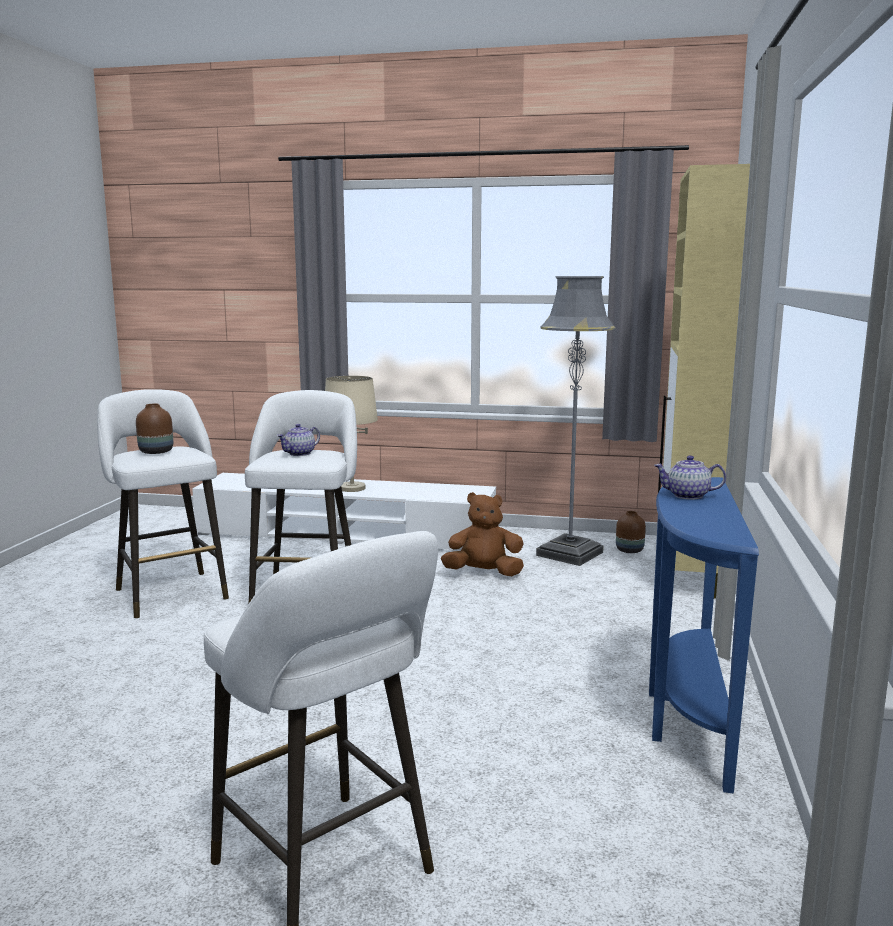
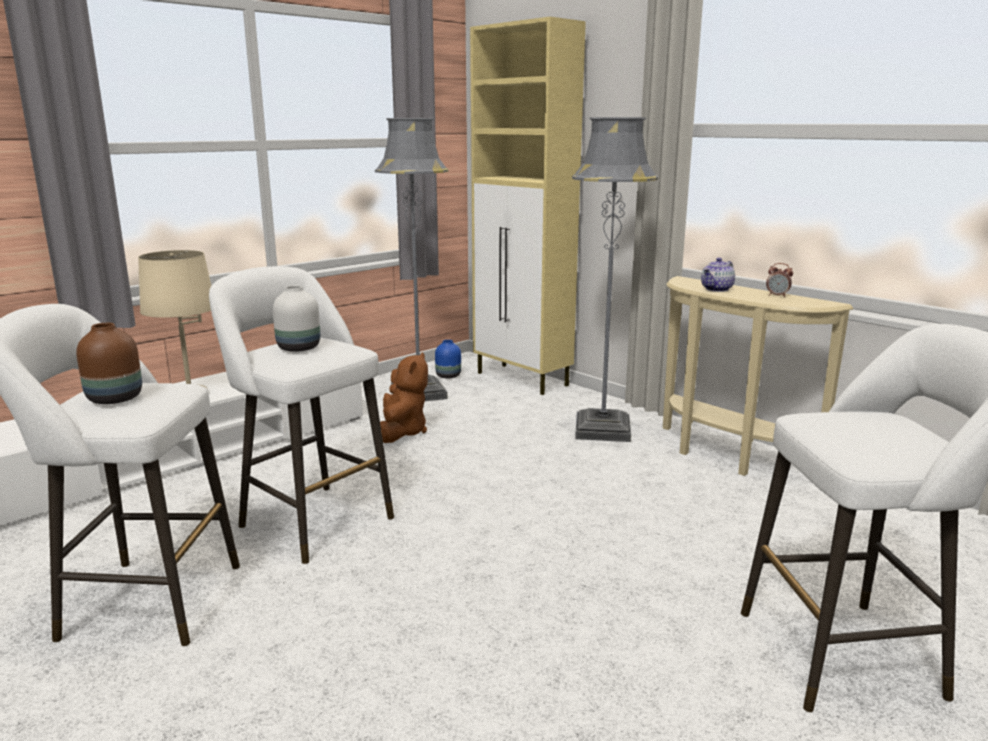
camera: 55 degrees left, 5 degrees up
(299, 454) = (299, 348): teapot -> white vase
(483, 573) = (401, 432): brown plush toy -> brown plush toy turned 150 degrees clockwise
(630, 550) = (448, 376): brown vase -> blue vase
(636, 642) = (602, 430): none -> grey floor lamp
(686, 720) = (726, 457): blue console table -> beige console table
(717, 517) = (777, 296): none -> alarm clock

